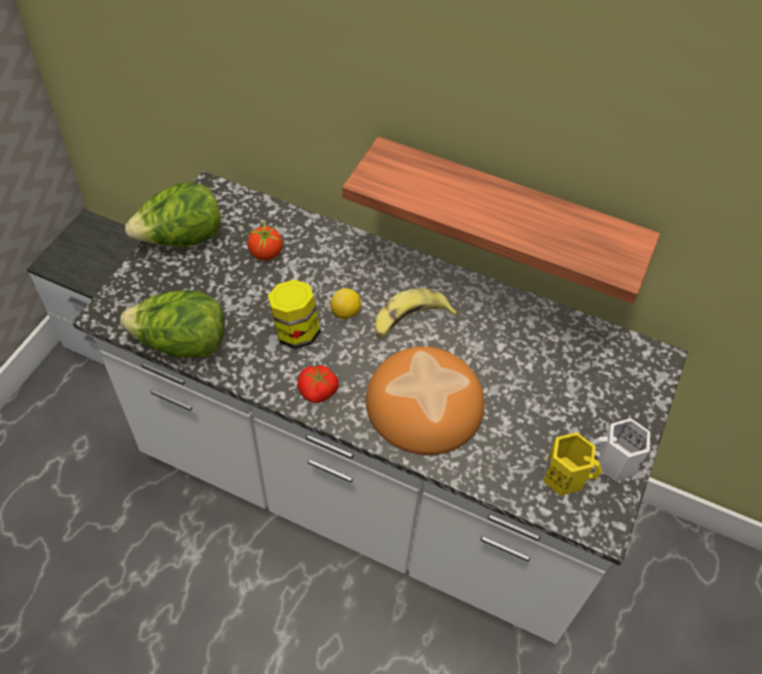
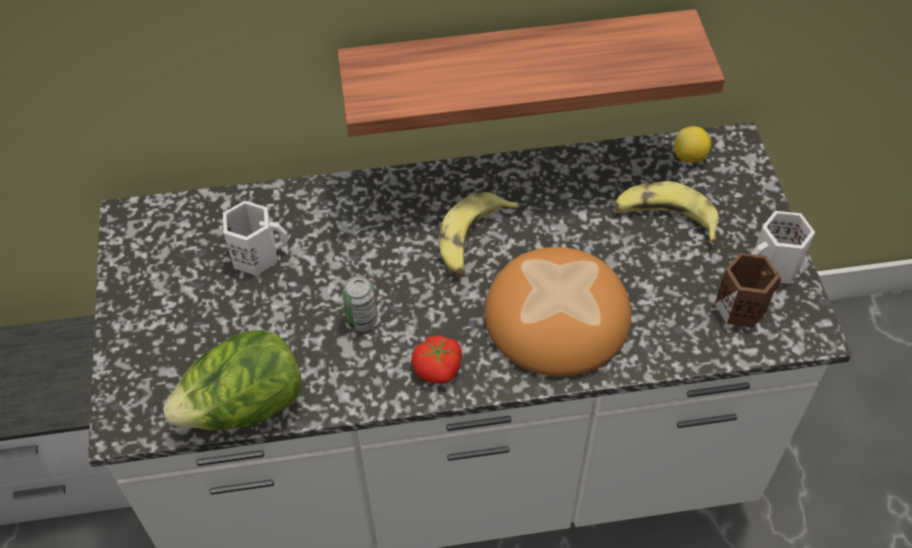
camera: 30 degrees left, 0 degrees up
(181, 239) = (143, 292): lettuce -> none
(266, 253) = (257, 254): tomato -> white mug
(295, 332) = (362, 320): jar -> can
(345, 313) = (399, 270): lemon -> lemon (689, 157)
(559, 381) = (665, 218): none -> banana
(565, 475) = (741, 305): yellow mug -> brown mug

